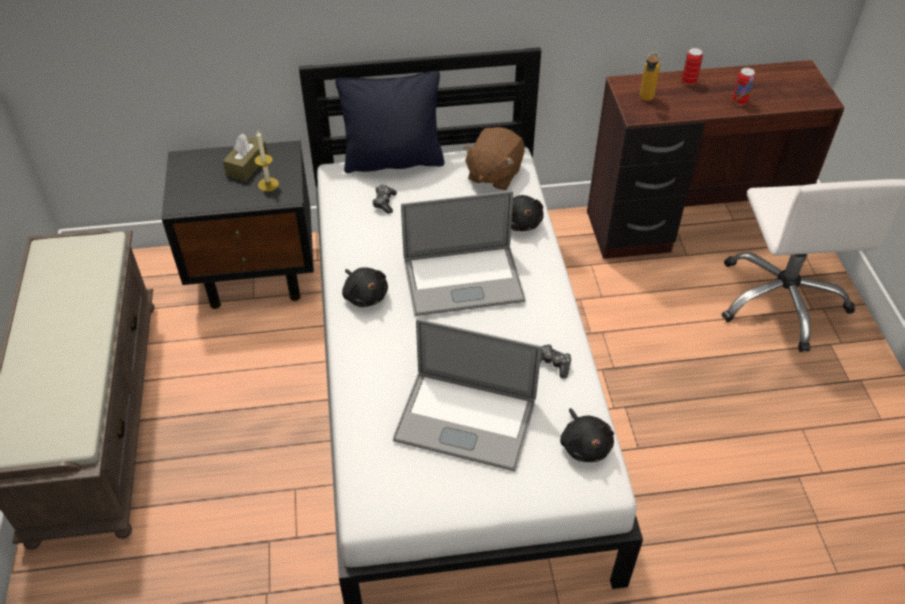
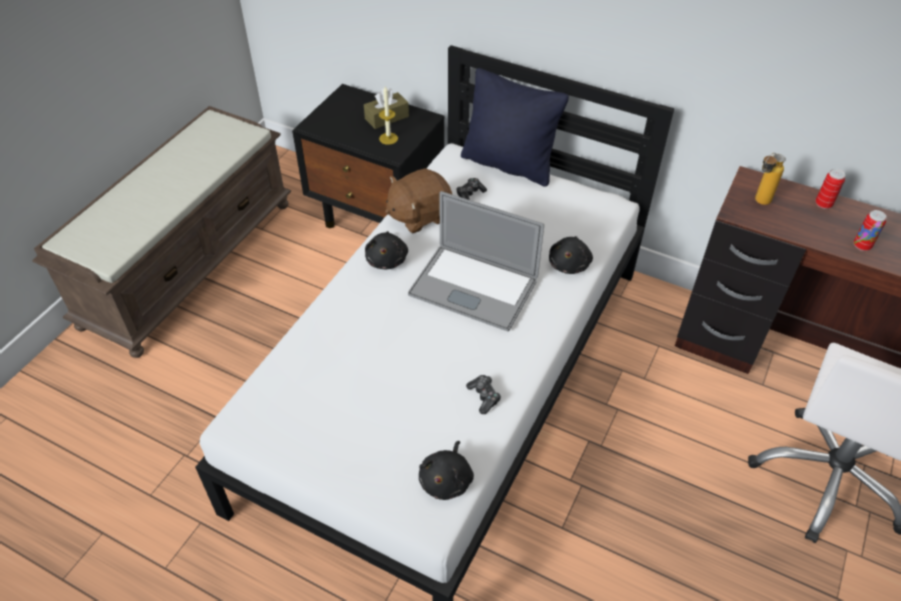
camera: 35 degrees right, 0 degrees up
(465, 420) = (370, 400): laptop -> none
(493, 174) = (583, 213): brown plush toy -> brown plush toy (419, 215)

